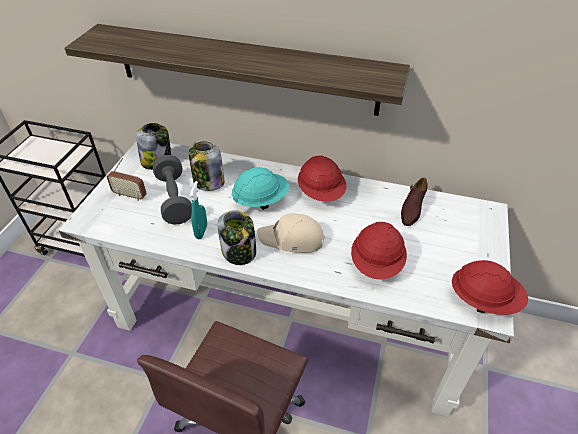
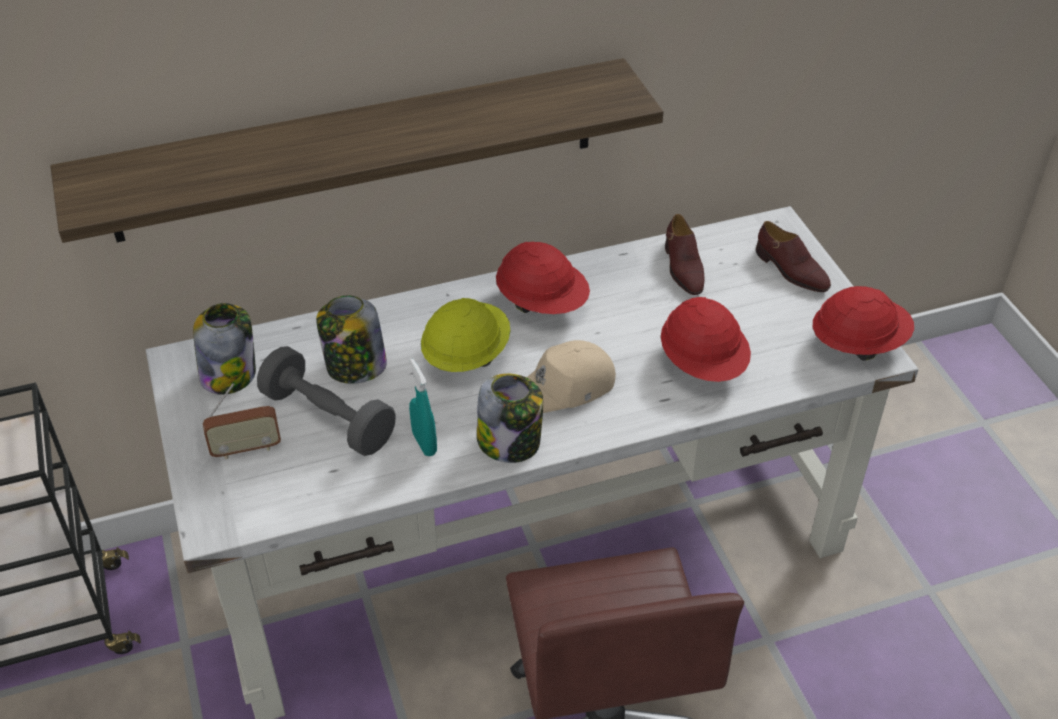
camera: 35 degrees left, 0 degrees up
(261, 200) = (466, 355): turquoise hard hat -> yellow hard hat
(476, 238) = (791, 270): none -> brown shoe

